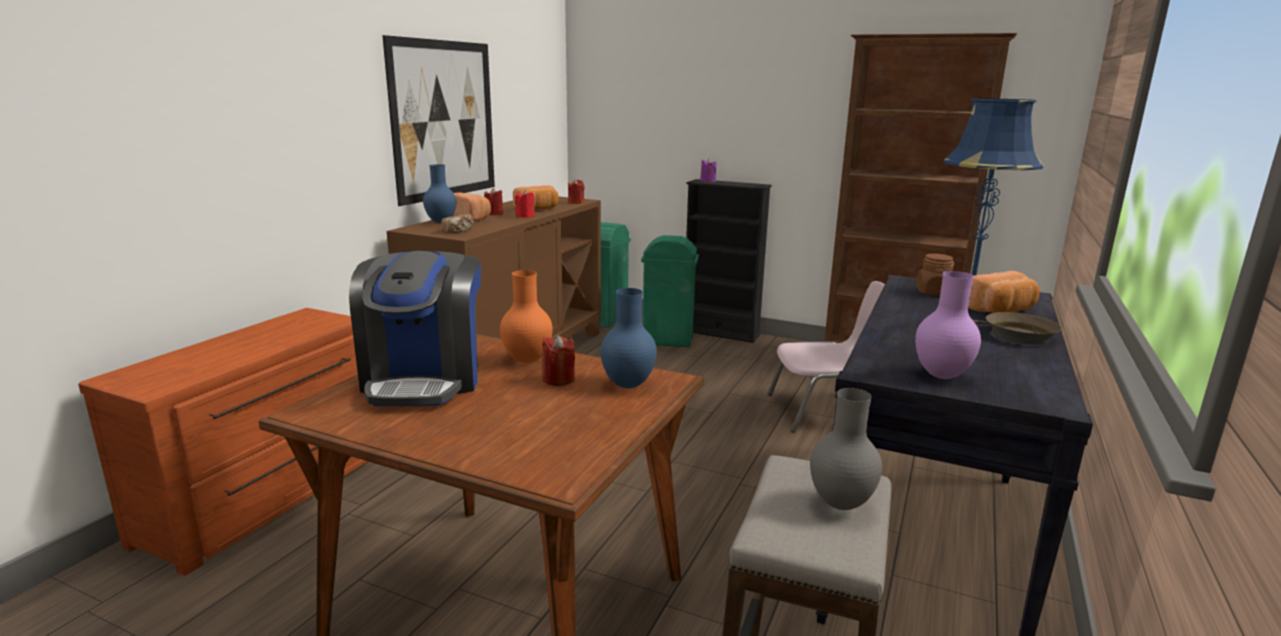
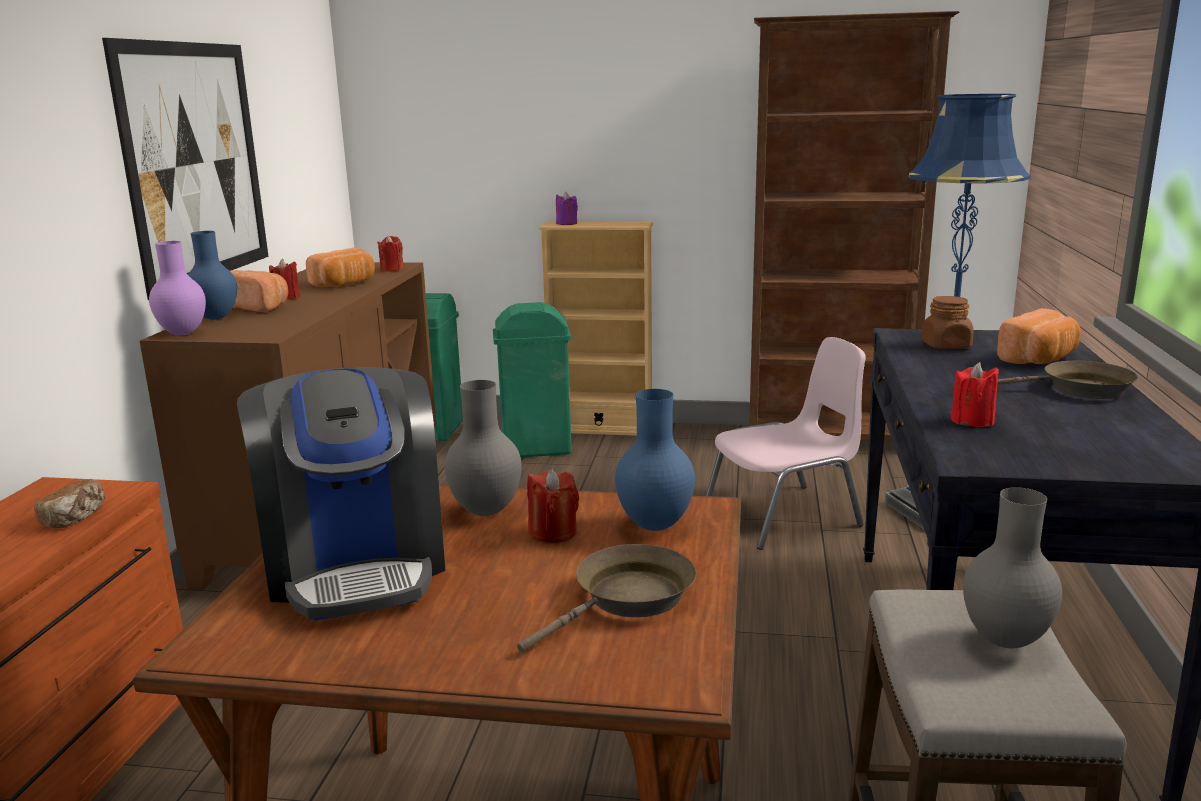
camera: 15 degrees left, 0 degrees up
(459, 231) = (257, 329): bread -> bread (75, 518)
(525, 216) = (337, 296): red candle -> red candle (972, 421)
(528, 360) = (488, 511): orange vase -> grey vase
(571, 426) = (628, 599): none -> brown frying pan
(720, 333) = (601, 428): black bookcase -> beige bookcase
(941, 375) = (1052, 452): purple vase -> purple vase (183, 333)

